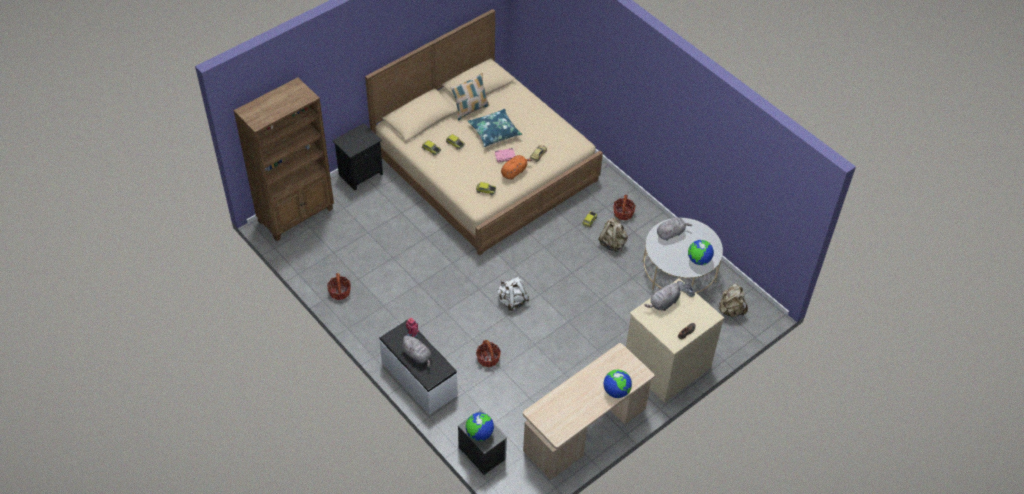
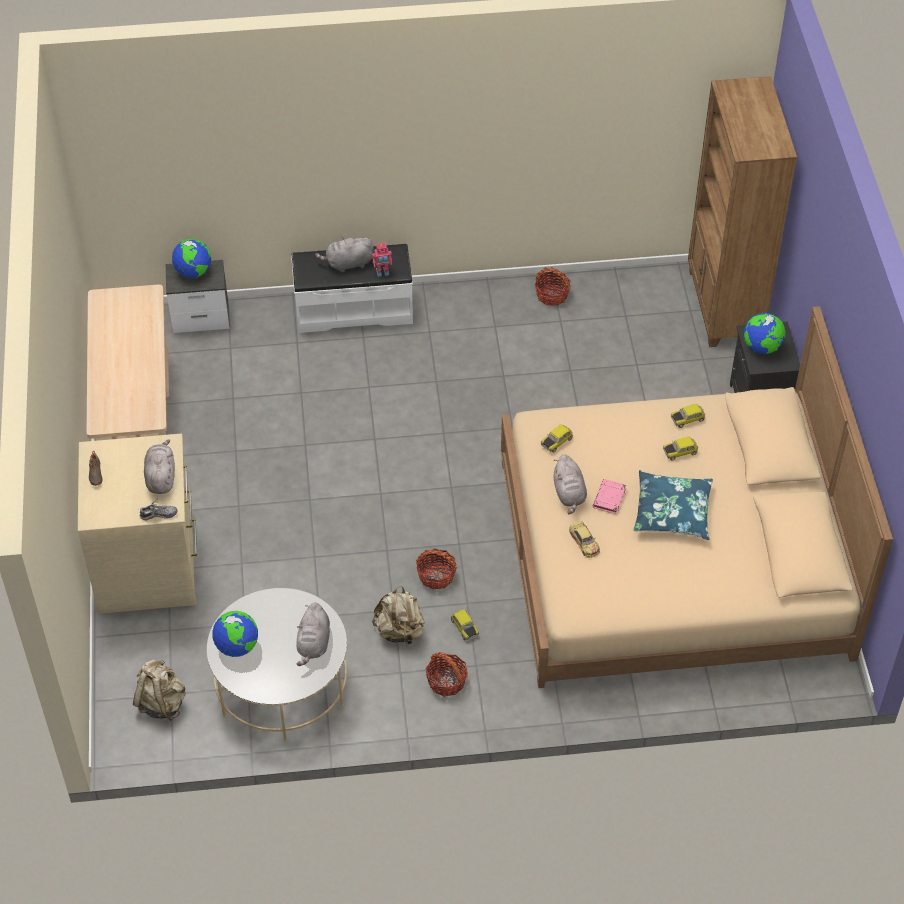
camera: 125 degrees right, 0 degrees up
(470, 109) = (745, 507): pillow -> none
(488, 358) = (325, 387): basket -> basket (436, 575)
(512, 301) = (393, 457): white backpack -> none
(514, 172) = (569, 494): orange plush toy -> grey plush toy
(616, 391) = (102, 383): globe -> globe (762, 347)

